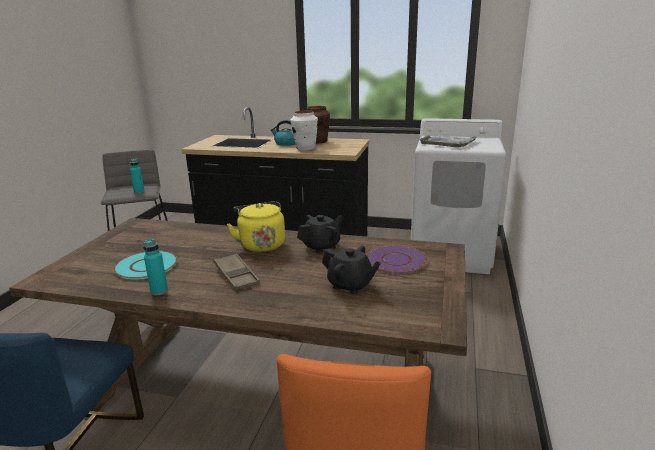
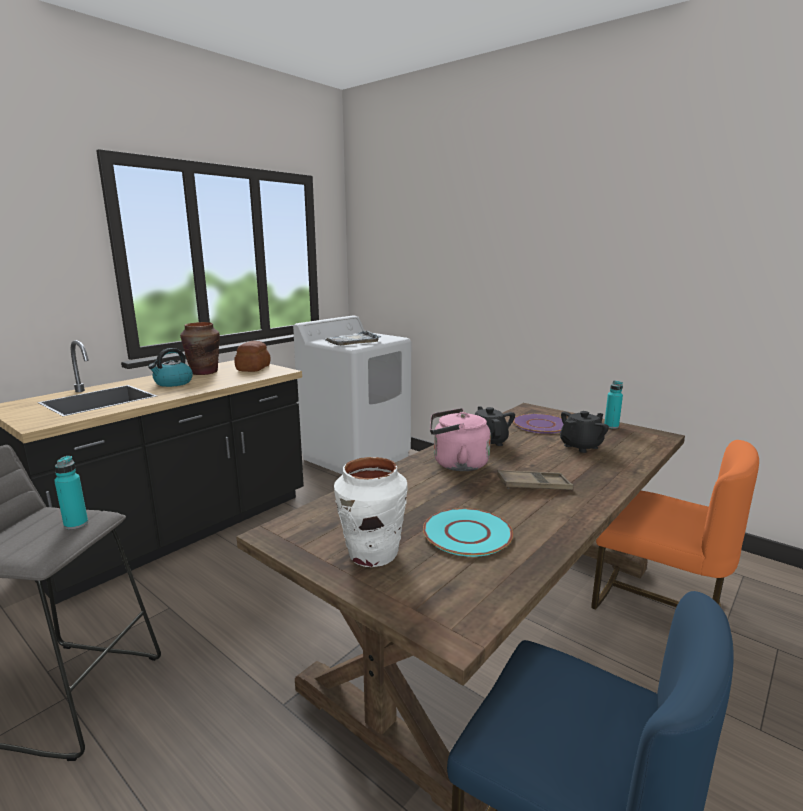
camera: 65 degrees left, 5 degrees down
(159, 291) = (552, 530): turquoise bottle -> turquoise bottle (611, 426)
(261, 244) = (456, 464): yellow kettle -> pink kettle
(305, 148) = (223, 380): white vase -> white vase (372, 554)
(344, 146) = (254, 368): none -> bread

